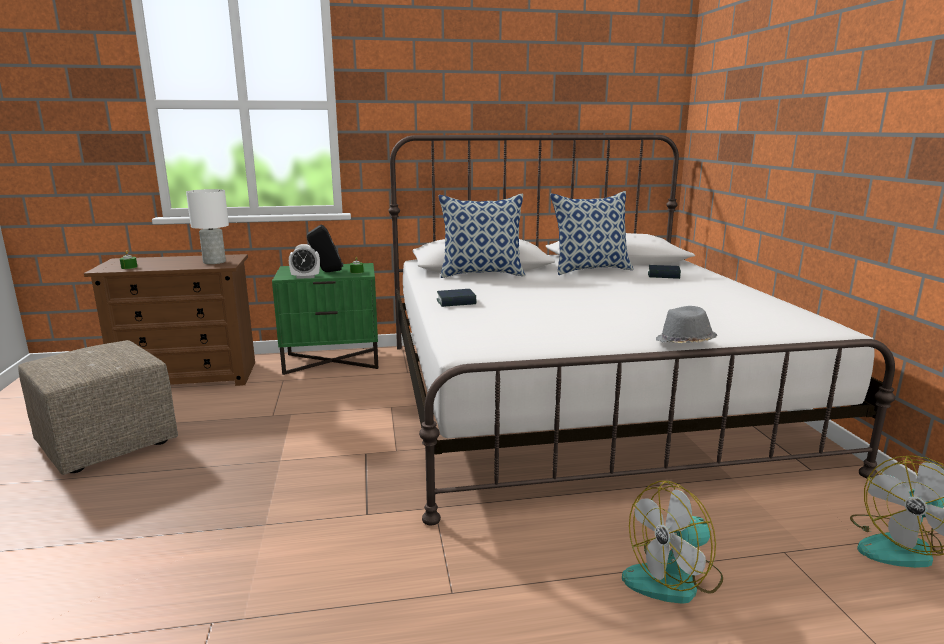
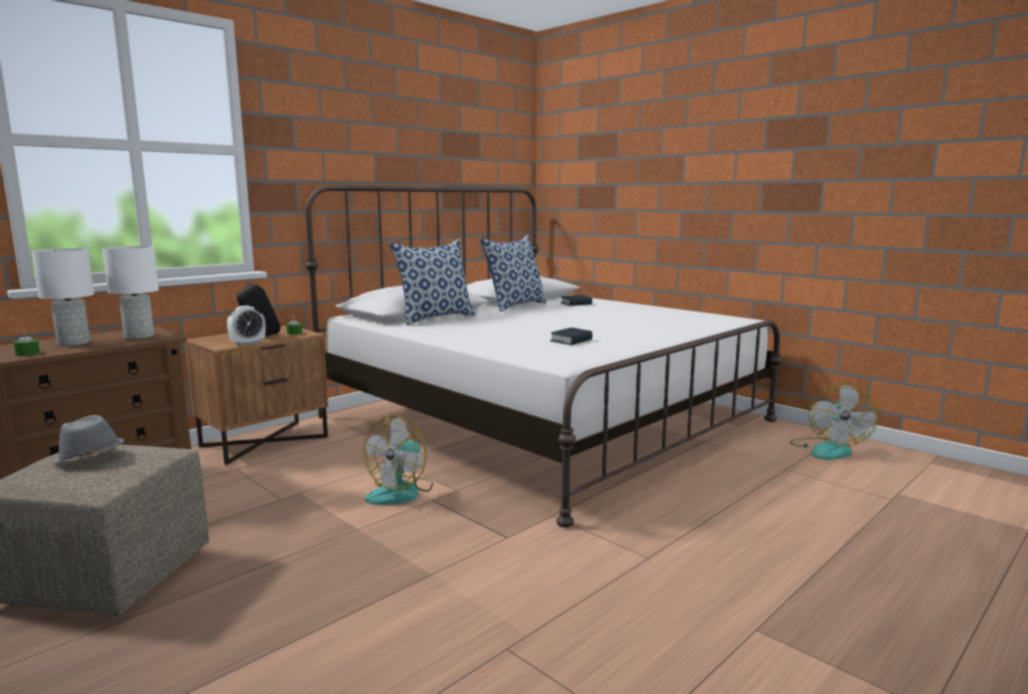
camera: 35 degrees left, 5 degrees down
(170, 262) = (74, 343): none -> white table lamp
(332, 361) = (264, 441): green nightstand -> brown nightstand
(456, 302) = (470, 338): book -> book (571, 340)
(674, 579) = (755, 501): fan -> fan (401, 492)
(684, 343) = (688, 336): grey hat -> grey hat (89, 458)

